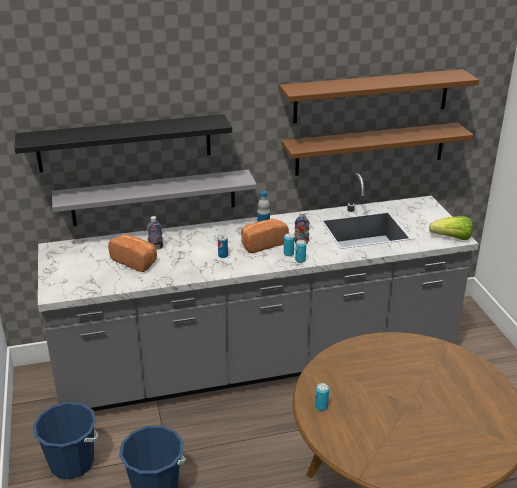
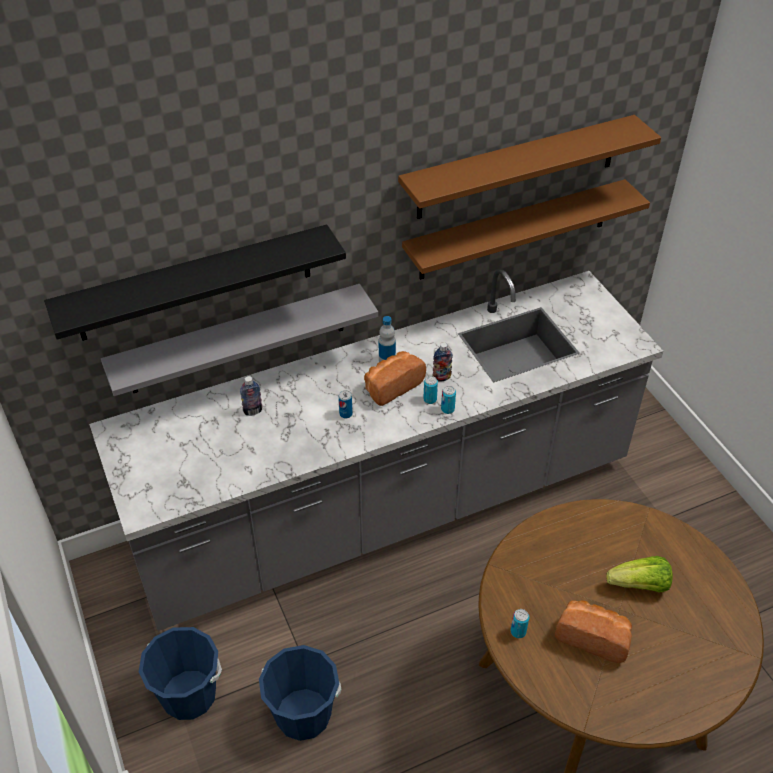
camera: 10 degrees left, 15 degrees up
(136, 261) = (233, 439): bread -> bread (593, 636)
(452, 238) = (629, 345): lettuce -> lettuce (640, 585)

